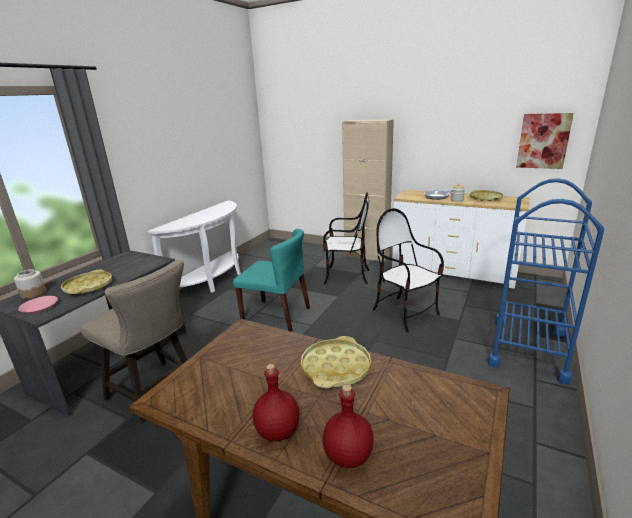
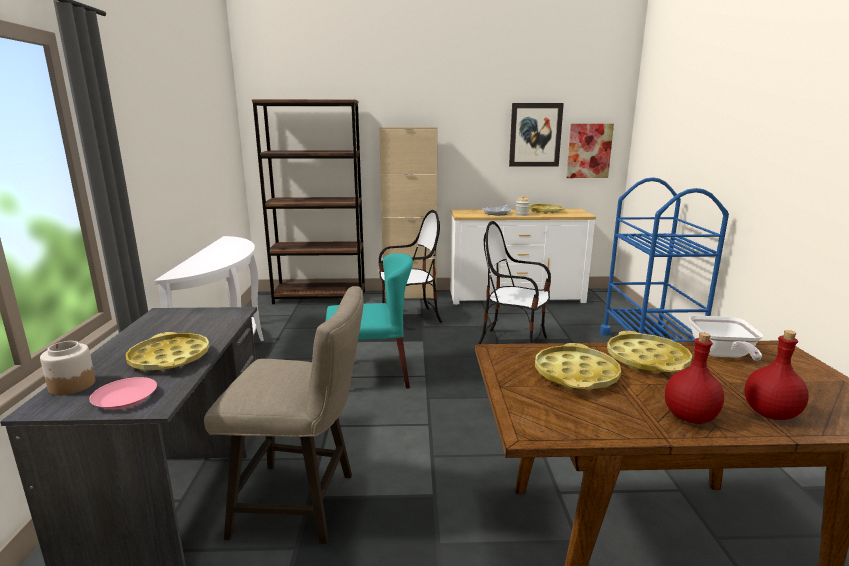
camera: 30 degrees left, 5 degrees down
(261, 364) = (576, 374): none -> yellow tray
(303, 248) = (320, 297): none -> brown bookcase
(410, 383) = (721, 355): none -> frying pan
(486, 125) = (535, 135): none -> picture

